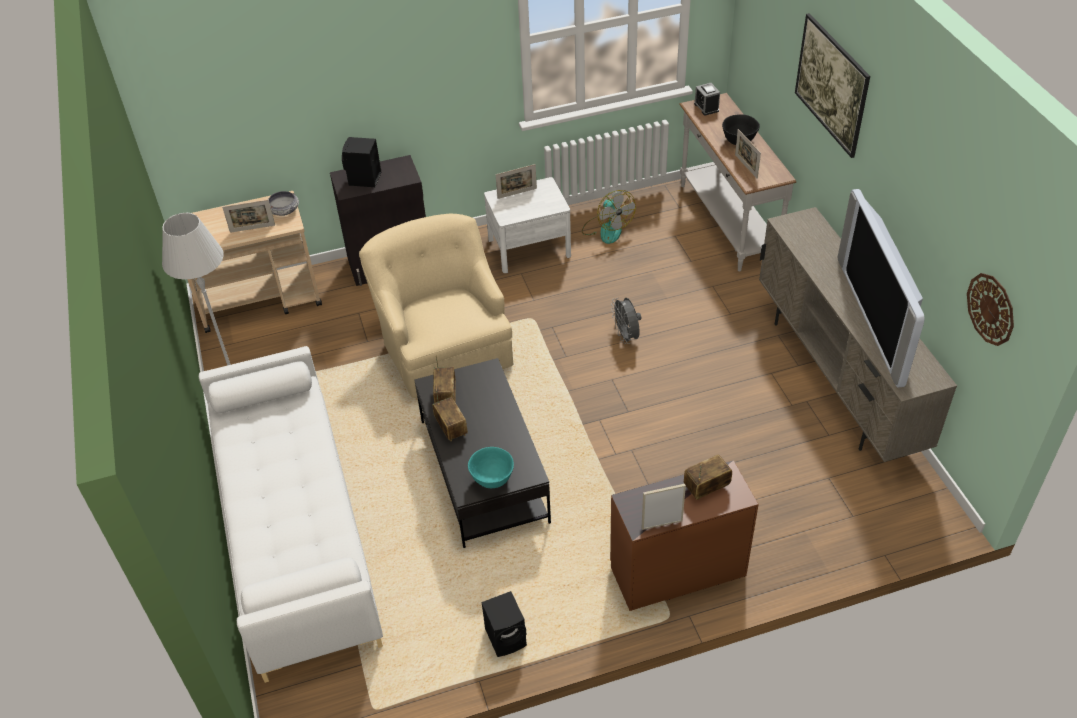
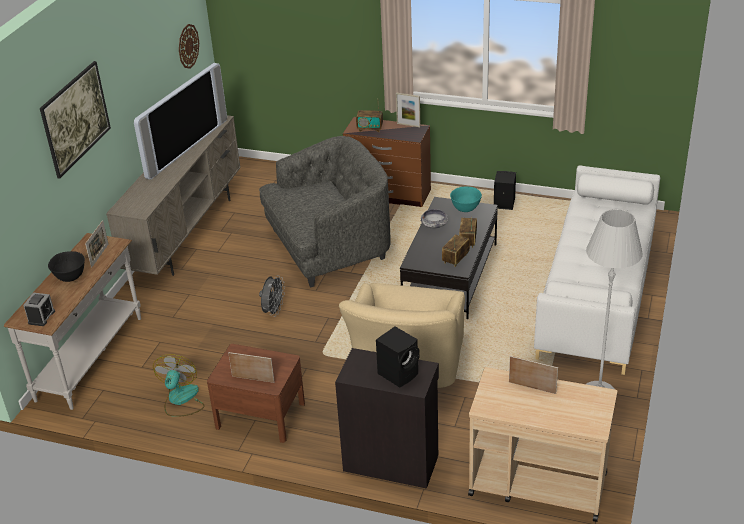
camera: 145 degrees left, 10 degrees down
(283, 210) = (491, 395): bowl -> bowl (434, 224)
(529, 248) = (260, 415): white nightstand -> brown nightstand
(660, 441) = (328, 247): none -> grey armchair

